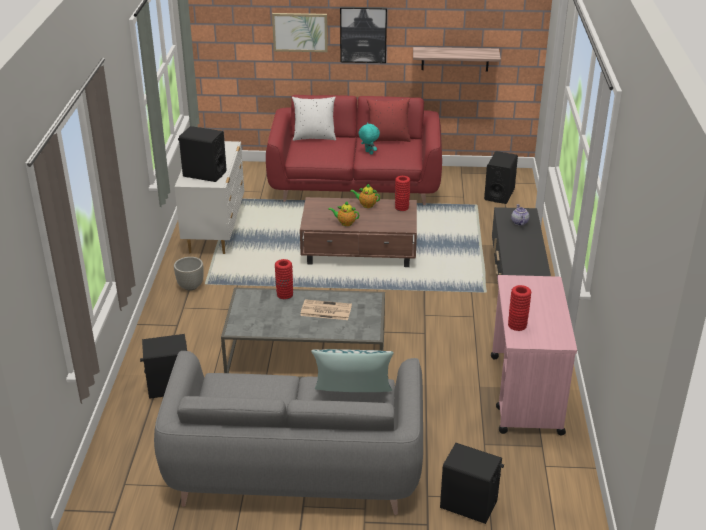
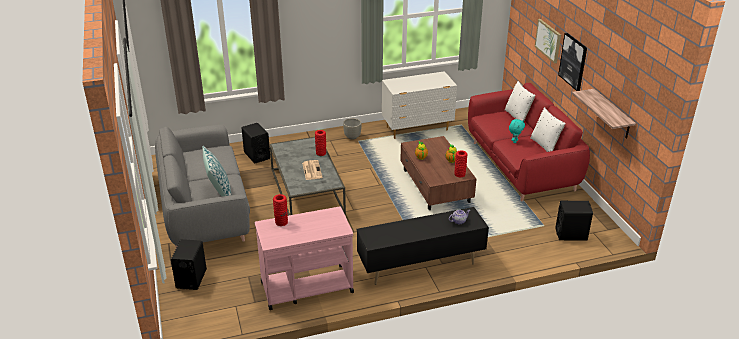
camera: 70 degrees right, 0 degrees up
(204, 174) = (404, 84): black speaker -> none
(388, 139) = (545, 145): red pillow -> white pillow

